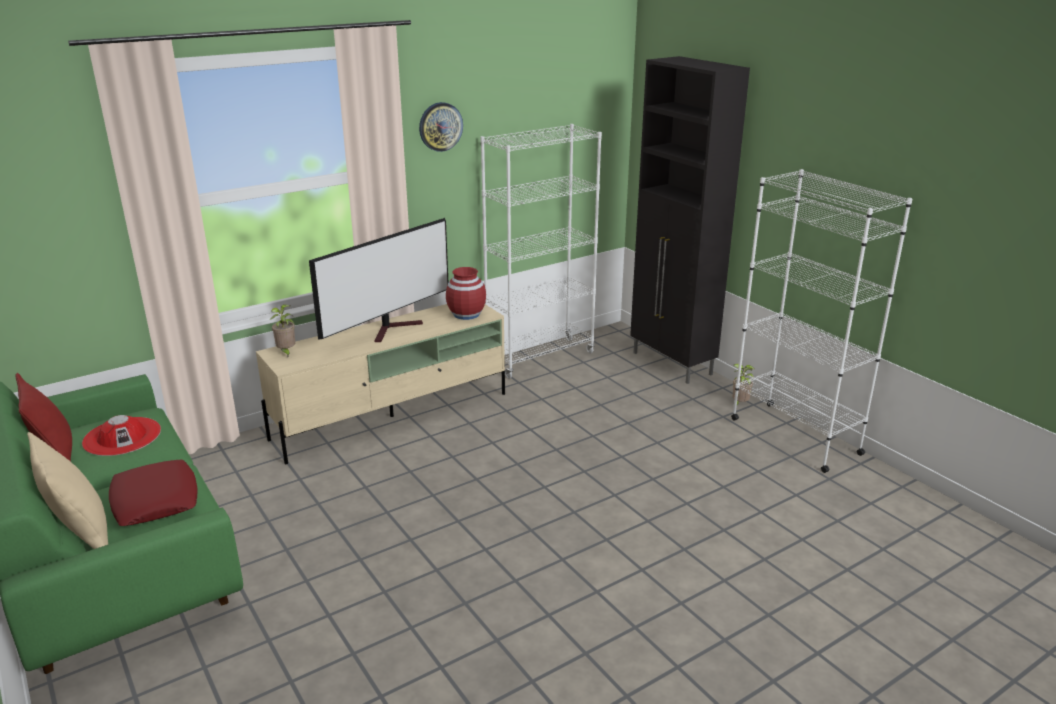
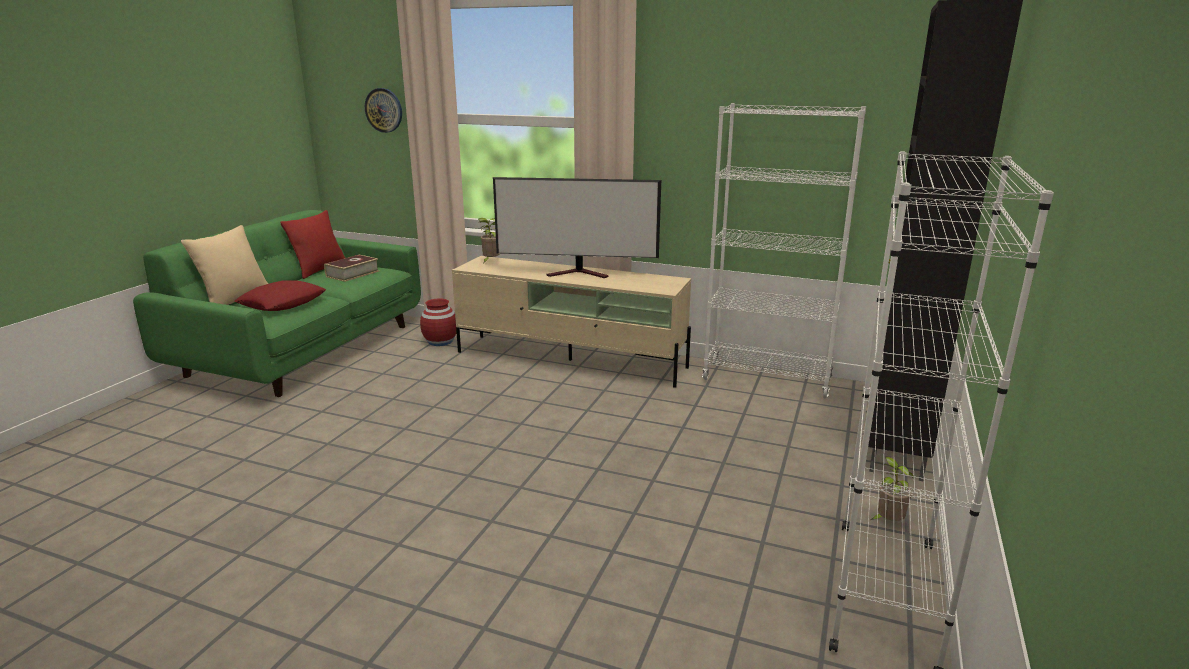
camera: 55 degrees right, 5 degrees down
(122, 436) = (352, 274): red hat -> book
(440, 126) = (687, 86): wall clock -> wall clock (384, 110)
(466, 314) = (651, 284): red vase -> red vase (440, 341)

